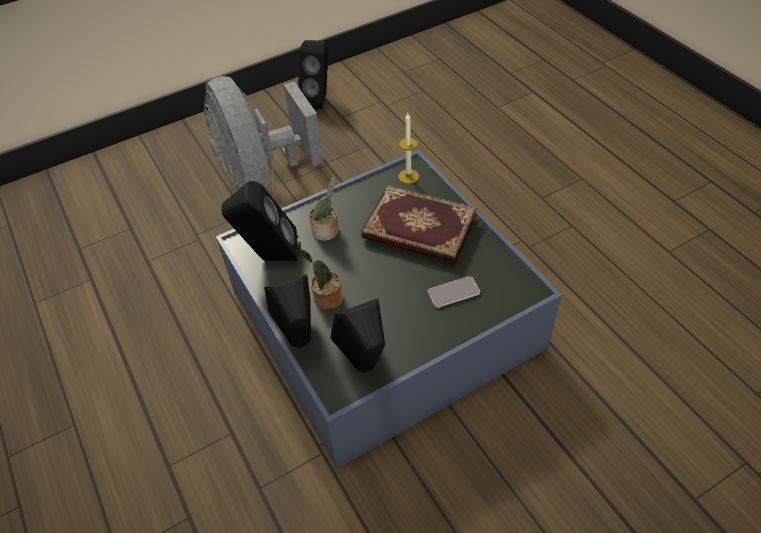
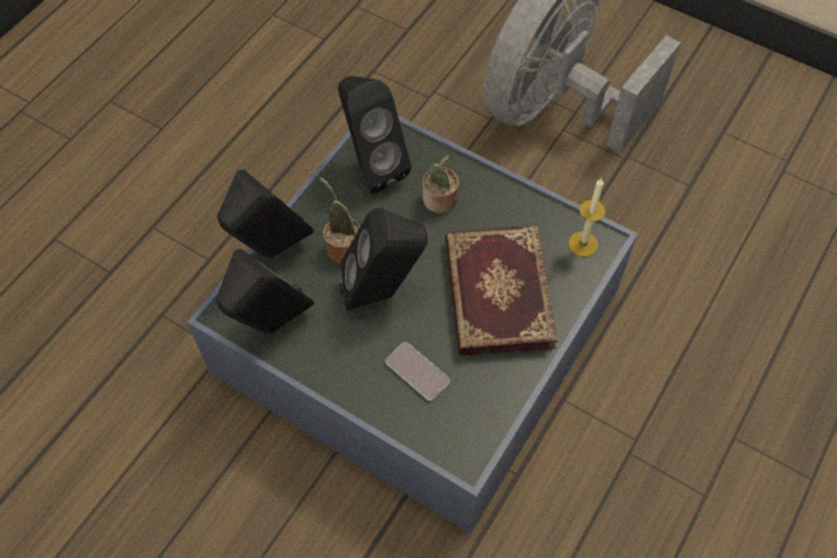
camera: 60 degrees right, 10 degrees up
(319, 99) = (737, 91): black speaker -> black speaker (383, 292)

